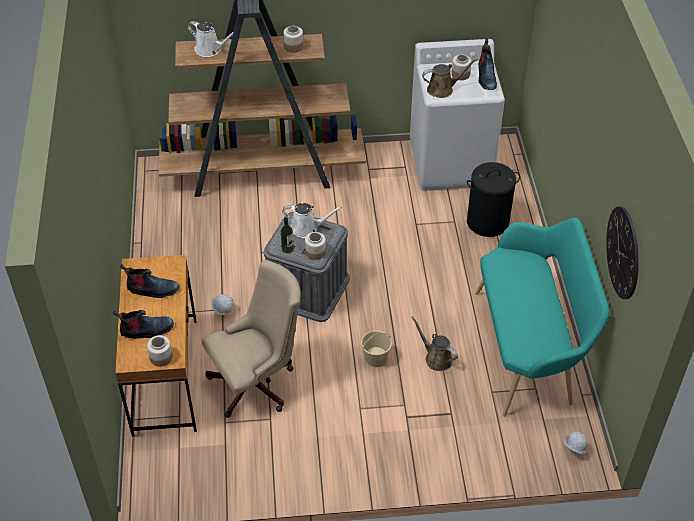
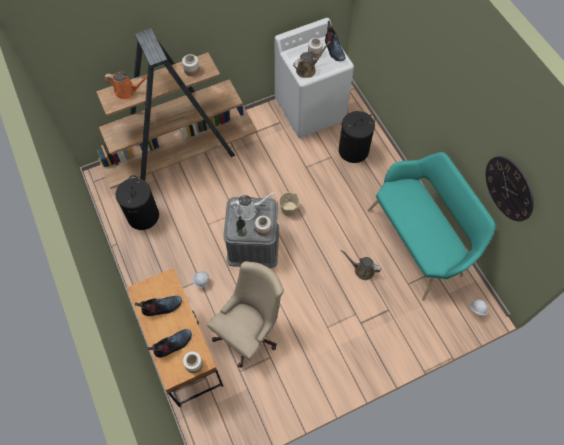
camera: 20 degrees left, 15 degrees up
(186, 222) = (143, 215): none -> black laundry basket
(210, 49) = (127, 91): white watering can -> orange watering can
(375, 358) = (322, 284): beige bucket -> beige bucket (289, 209)

